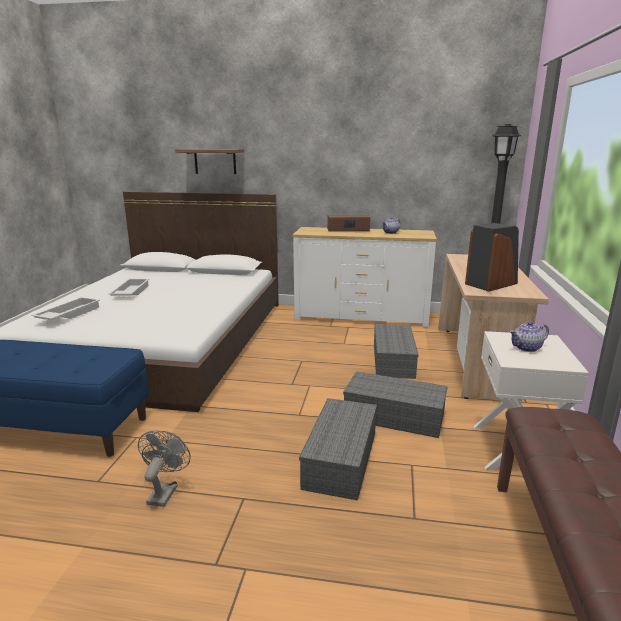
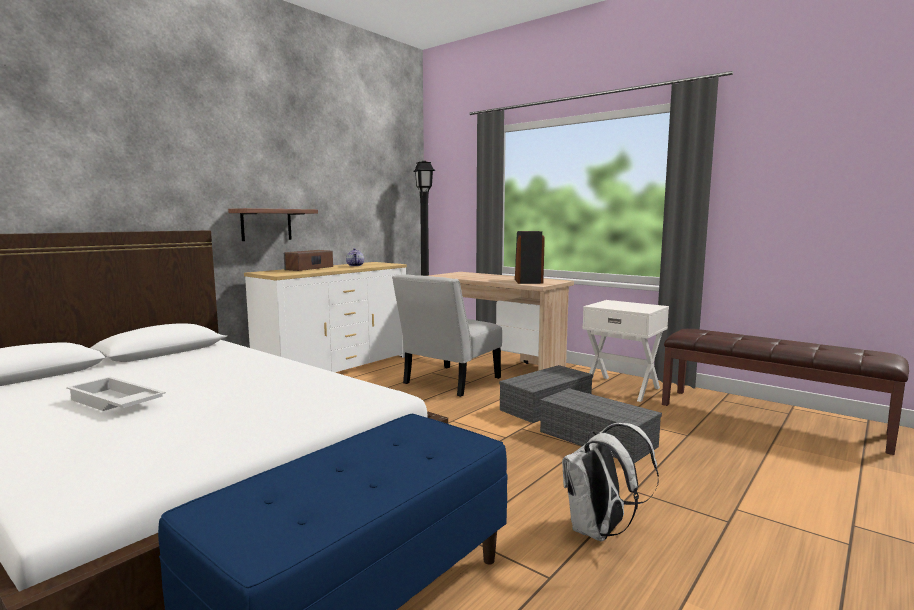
camera: 60 degrees left, 10 degrees down
(68, 314) = (130, 450): white tray -> none
(164, 491) = (600, 531): grey fan -> white backpack
(215, 161) = (98, 182): shelf -> shelf (266, 224)
(392, 360) = (448, 382): grey storage box -> white chair
(526, 348) = (623, 306): teapot -> none

